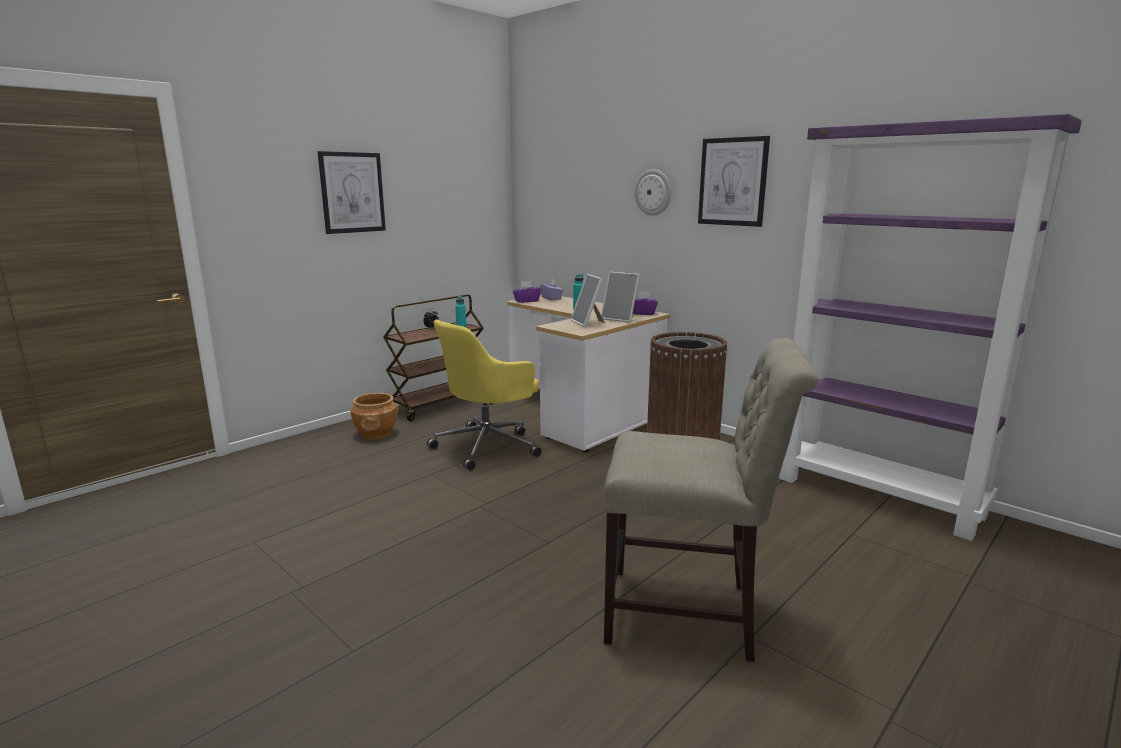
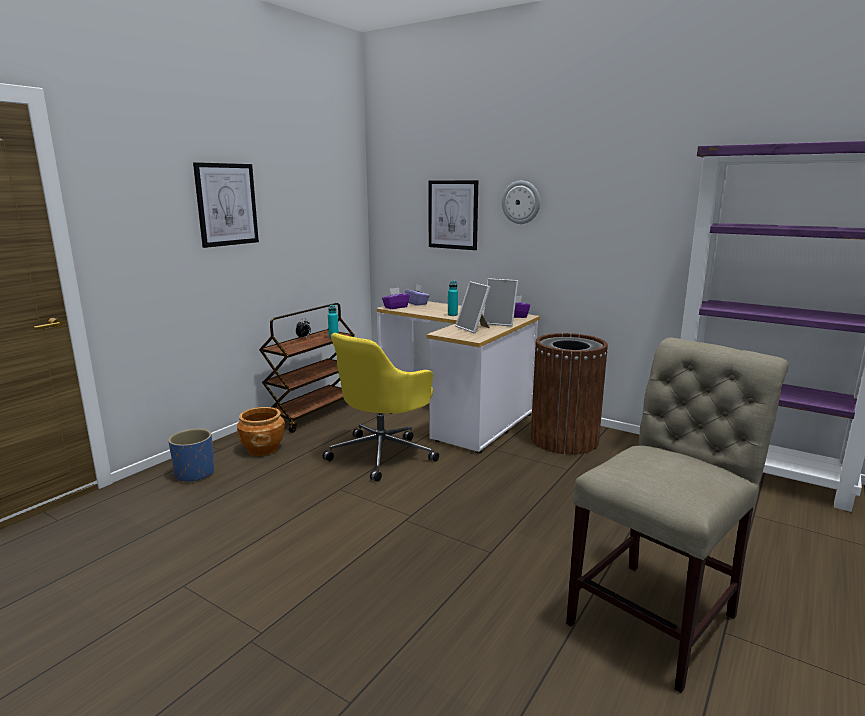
camera: 10 degrees left, 0 degrees up
(304, 451) = (195, 474): none -> blue planter
(689, 614) = (658, 615): beige chair -> beige chair turned 45 degrees counterclockwise
(732, 182) = (603, 193): picture -> picture (453, 214)

